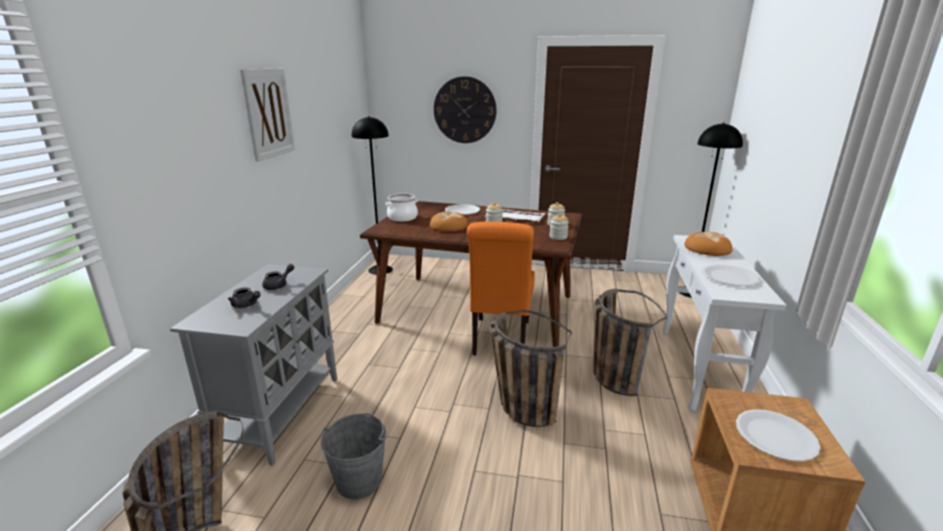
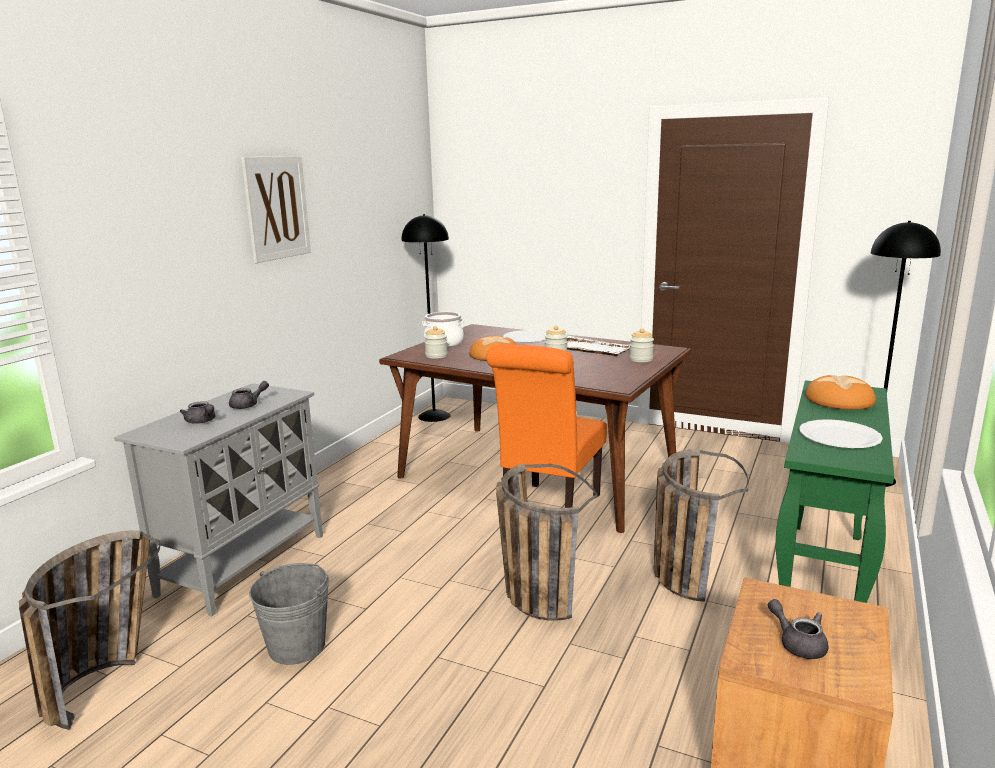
camera: 15 degrees right, 5 degrees down
(464, 110) = (552, 206): wall clock -> none
(558, 237) = (631, 374): jar -> jar (436, 356)
(699, 369) = (822, 580): white console table -> green console table
(775, 436) = (798, 643): white plate -> grey teapot

